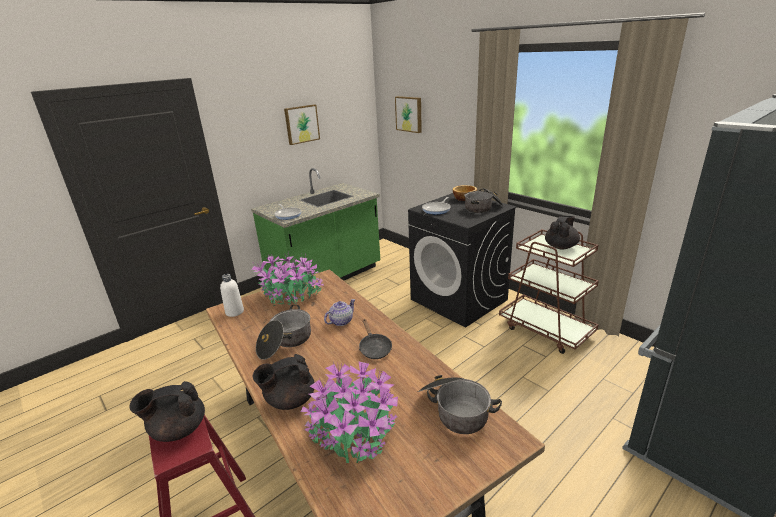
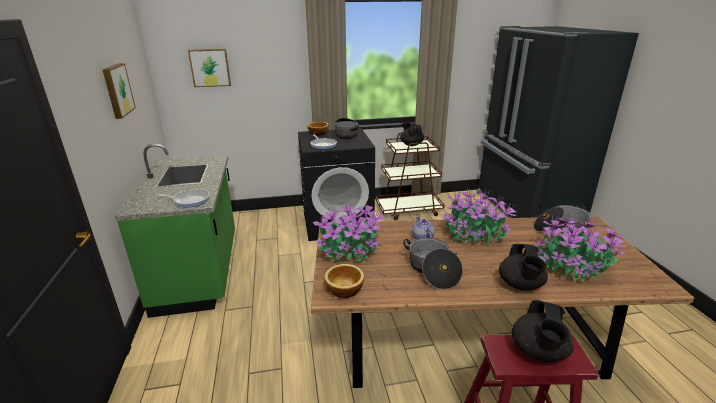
camera: 60 degrees left, 0 degrees up
(234, 312) = (344, 289): white bottle -> bowl
(374, 348) = (474, 235): black frying pan -> potted plant

